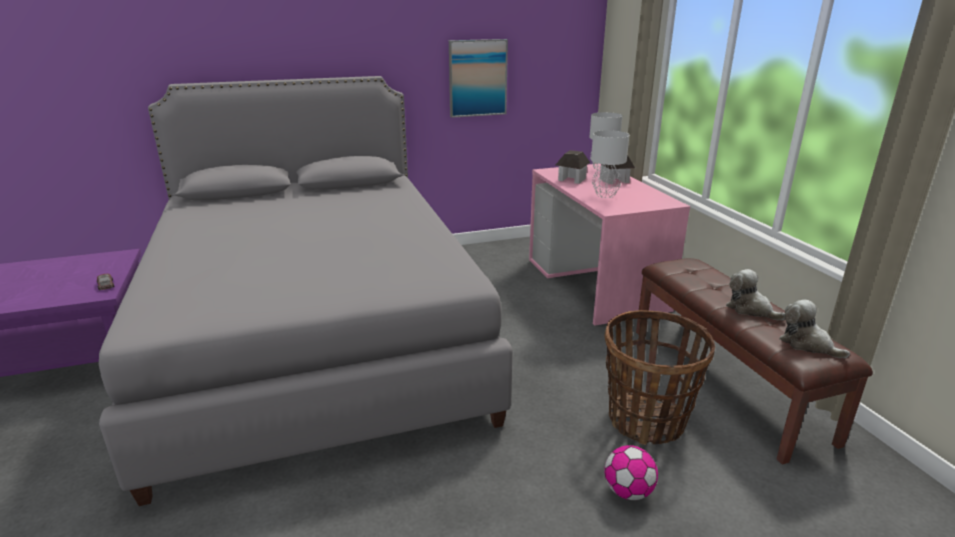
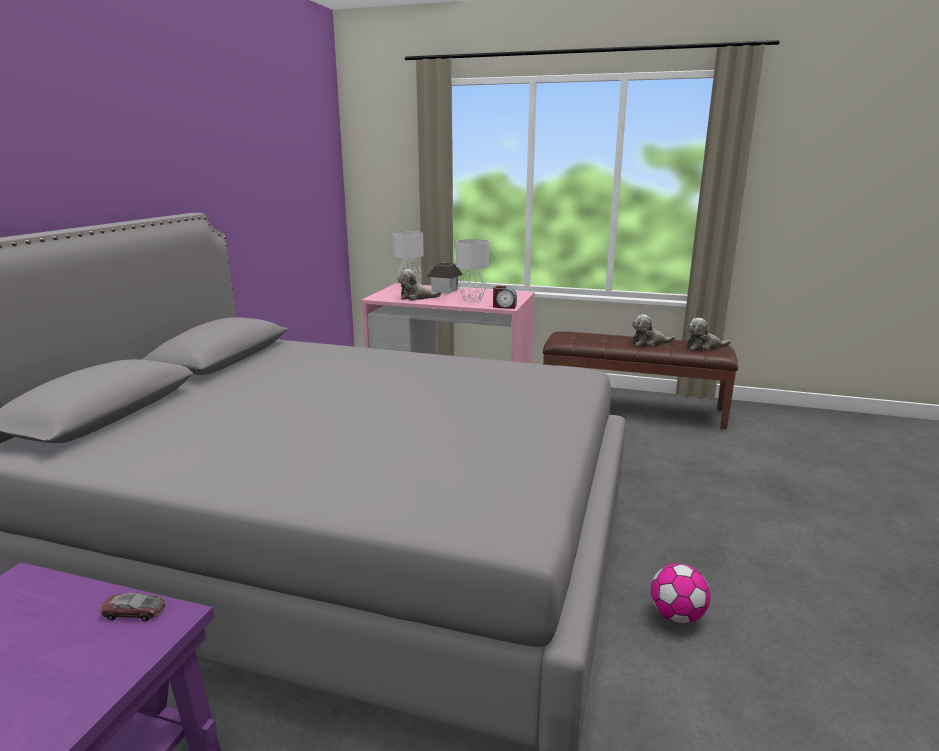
camera: 55 degrees left, 5 degrees down
(477, 78) = (269, 210): picture -> none
(571, 179) = (416, 297): toy house -> plush toy
(607, 209) = (504, 306): none -> alarm clock
(628, 491) = (722, 482): football -> football (676, 616)
(646, 420) = (652, 447): basket -> none

